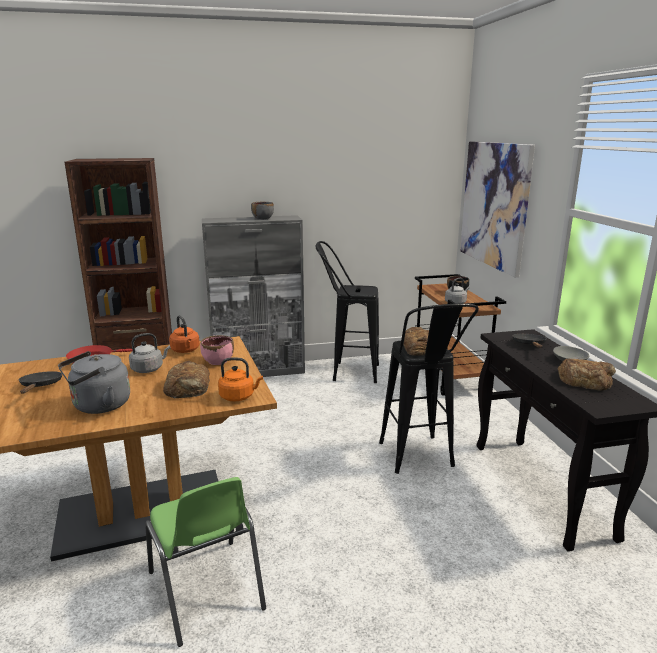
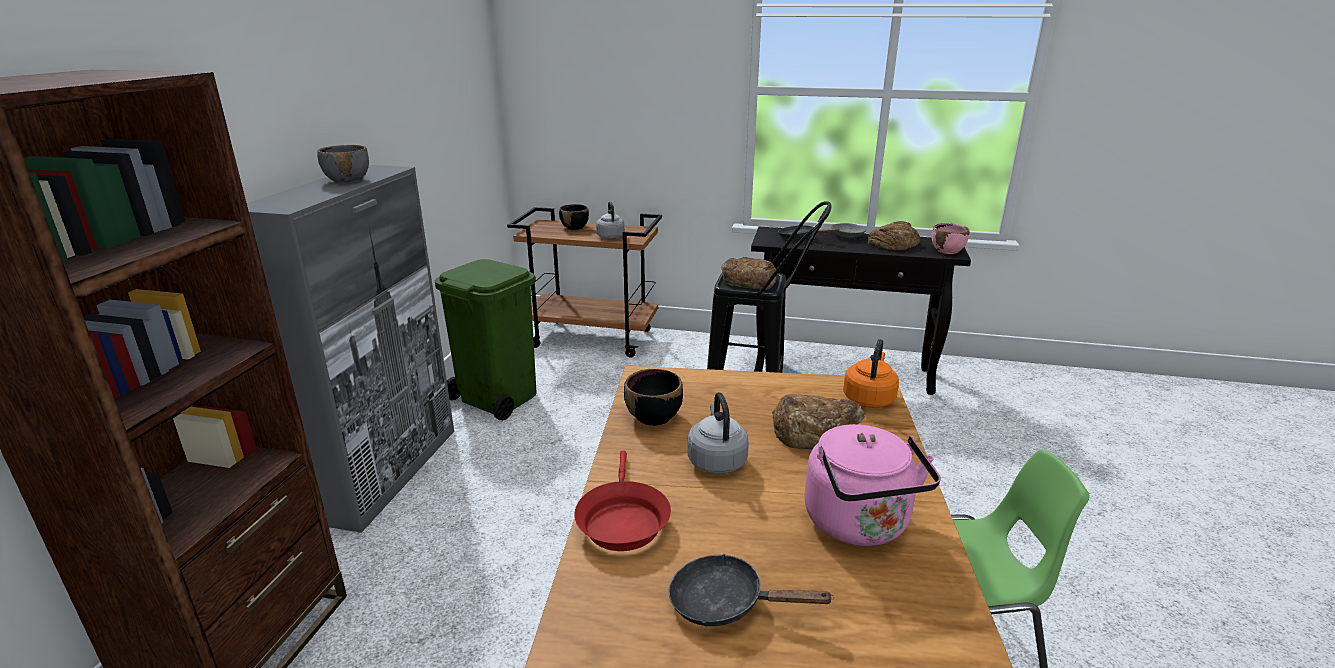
camera: 65 degrees left, 5 degrees up
(98, 406) = (860, 525): grey kettle -> pink kettle
(186, 350) = (654, 416): orange kettle -> black bowl
(218, 361) = (726, 395): pink bowl -> pink bowl (947, 250)
(347, 372) = (496, 397): black stool -> green trash can
(494, 205) = (596, 100): picture -> none

